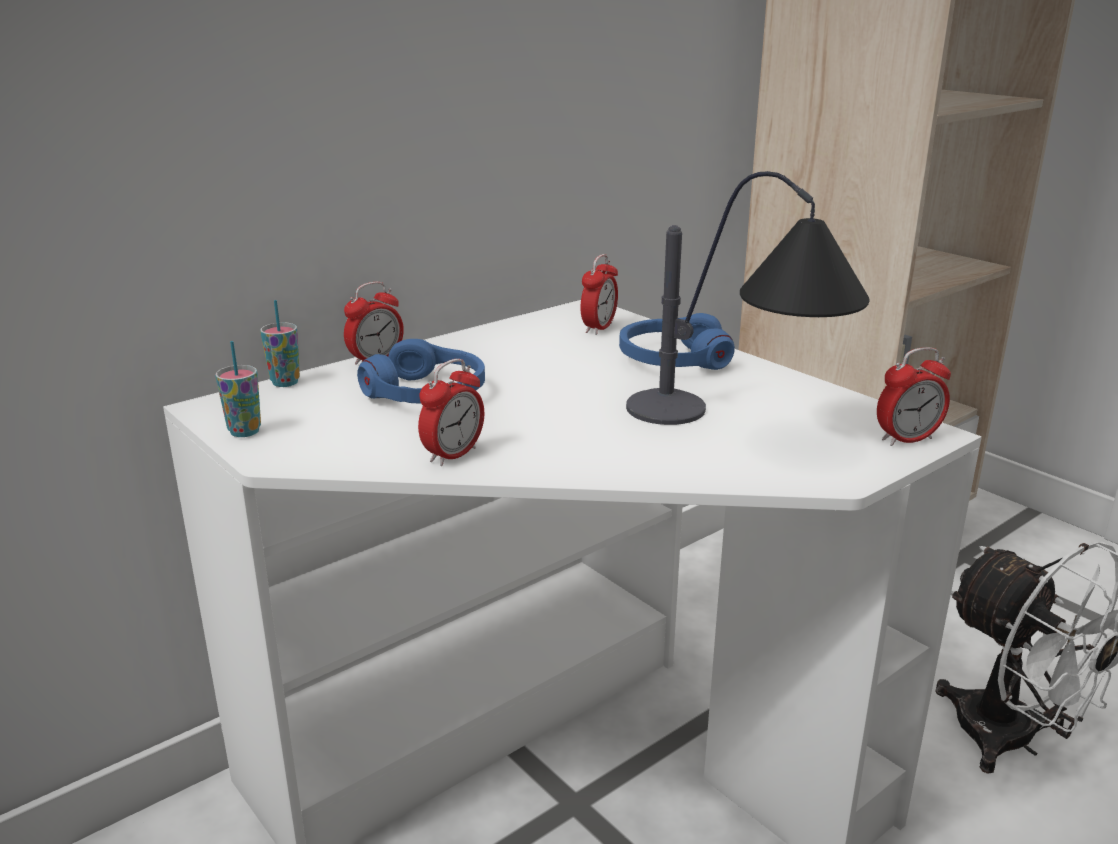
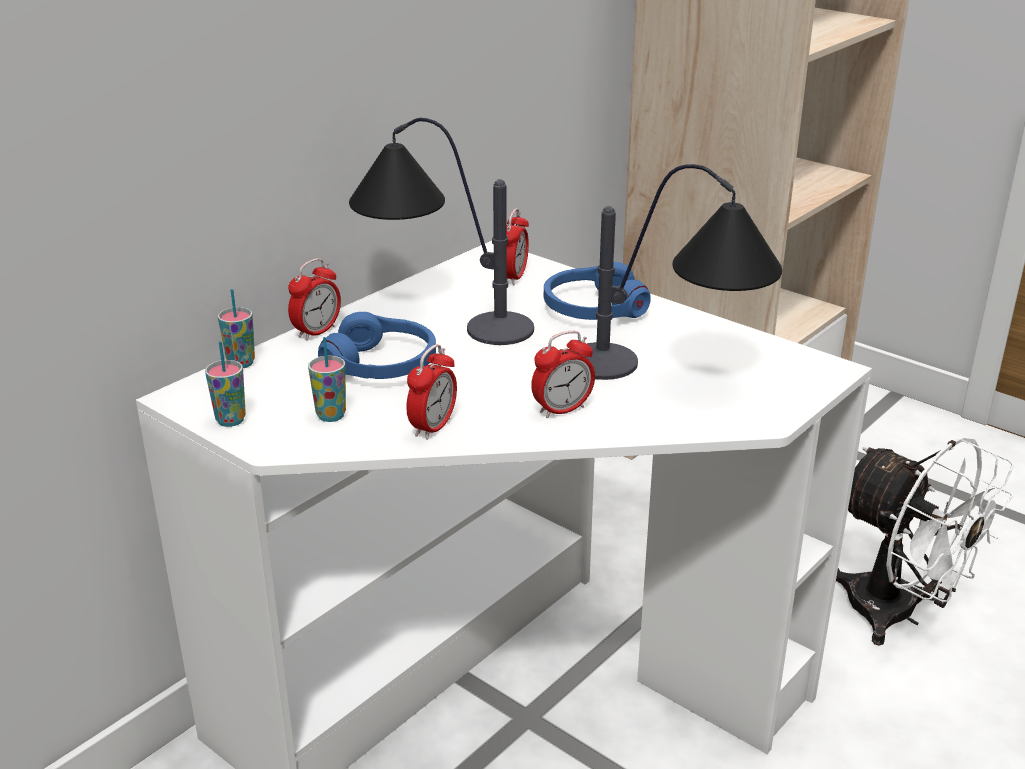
camera: 10 degrees left, 5 degrees up
(350, 435) = (331, 416): none -> cup
(505, 356) = (438, 317): none -> table lamp
(907, 439) = (812, 376): alarm clock -> alarm clock (562, 410)

